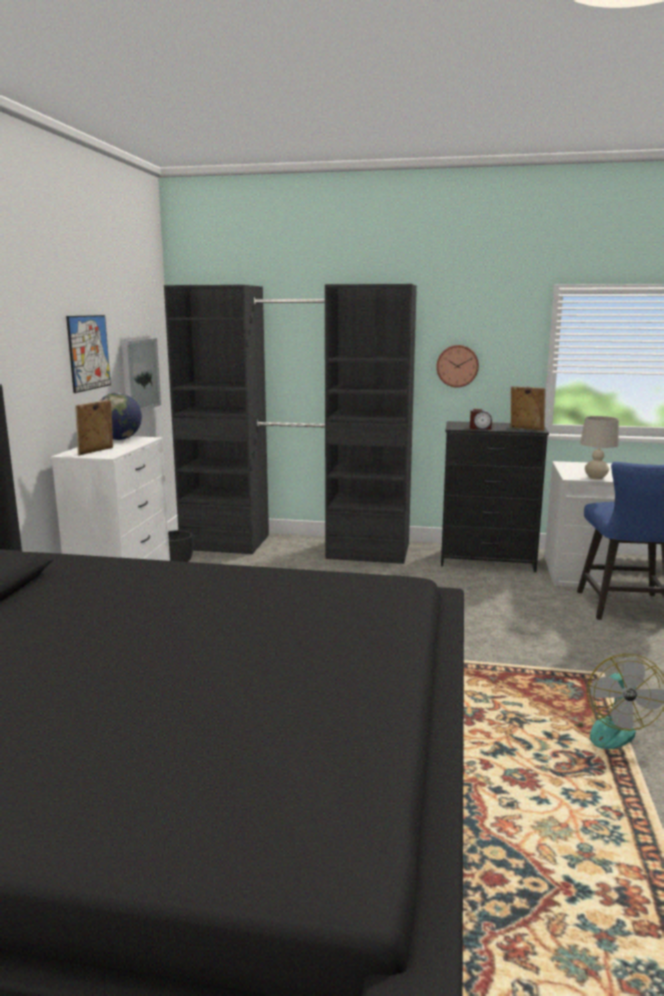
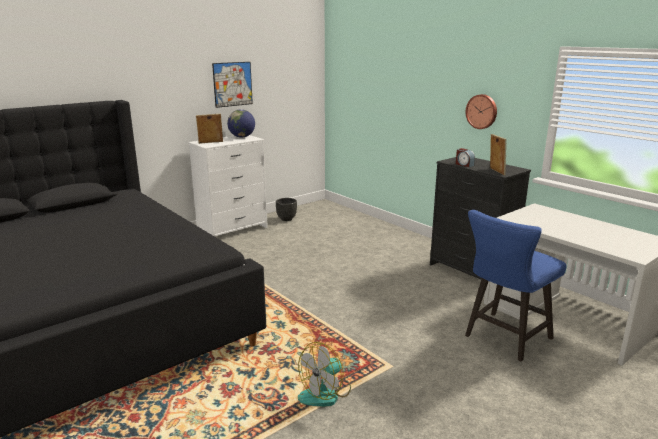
camera: 40 degrees right, 5 degrees up
(139, 374) = (286, 98): picture -> none
(296, 546) = (366, 226): black wardrobe -> none
(595, 478) = (524, 223): beige table lamp -> none

